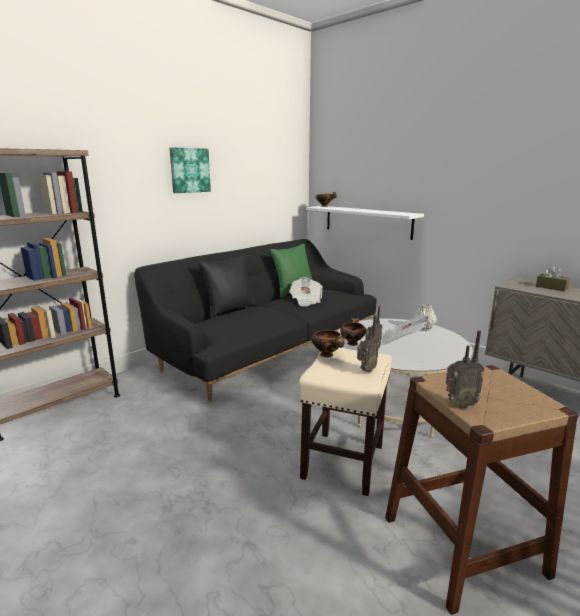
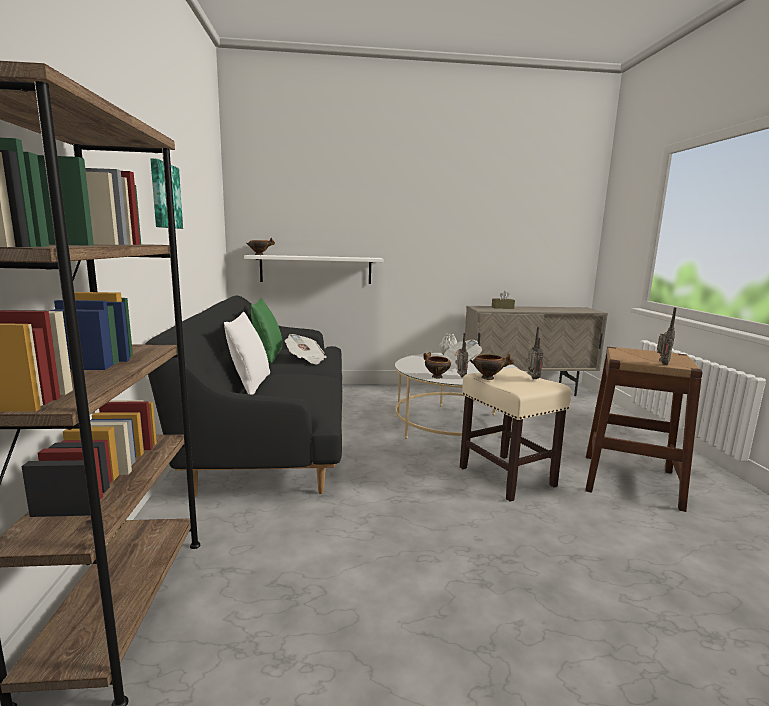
camera: 50 degrees left, 5 degrees down
(230, 310) = (249, 385): black pillow -> white pillow

